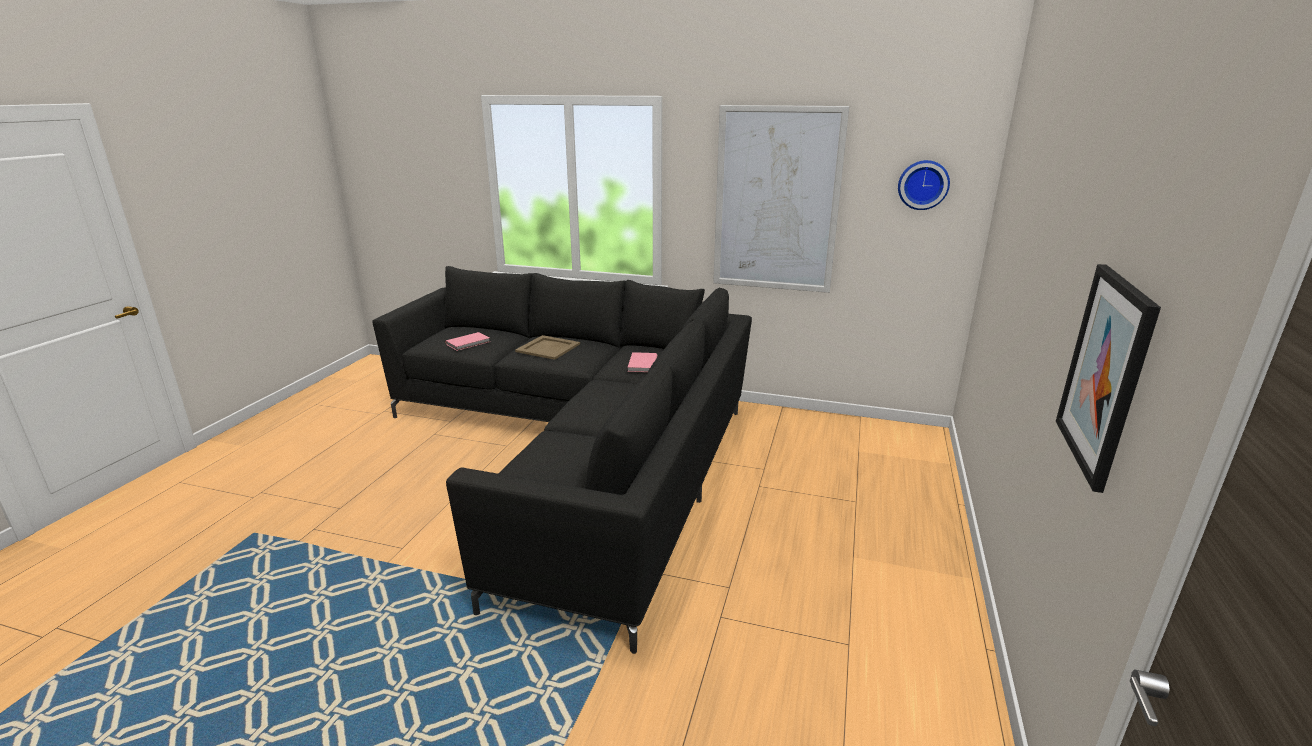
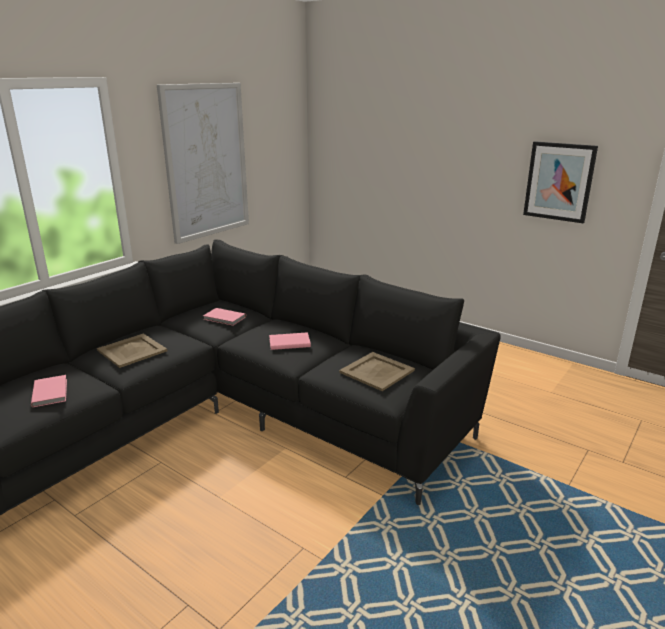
camera: 70 degrees left, 0 degrees up
(557, 464) = (377, 371): none -> beige tray
(604, 404) = (289, 342): none -> pink book
(923, 184) = (279, 135): wall clock -> none

